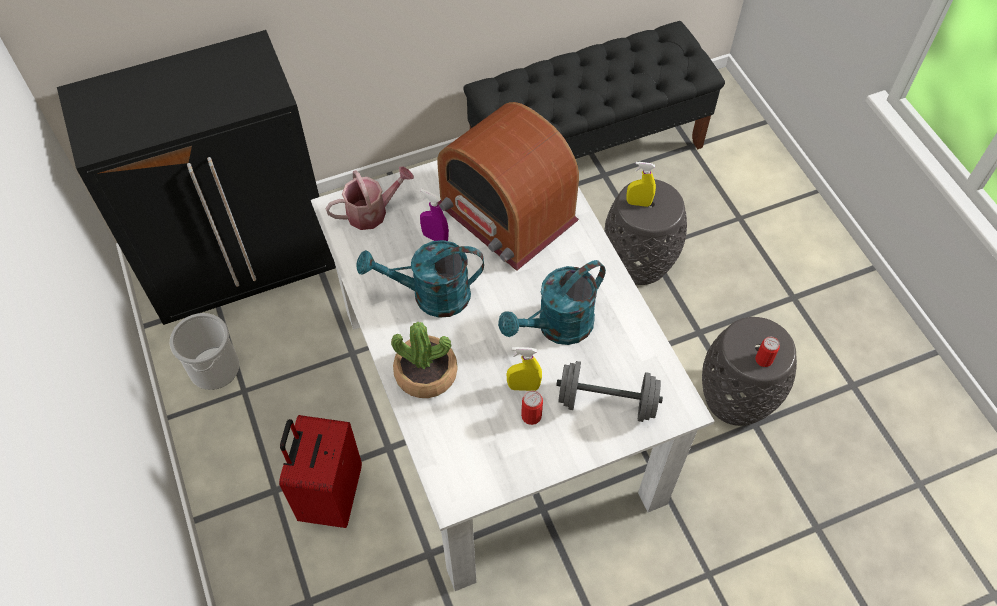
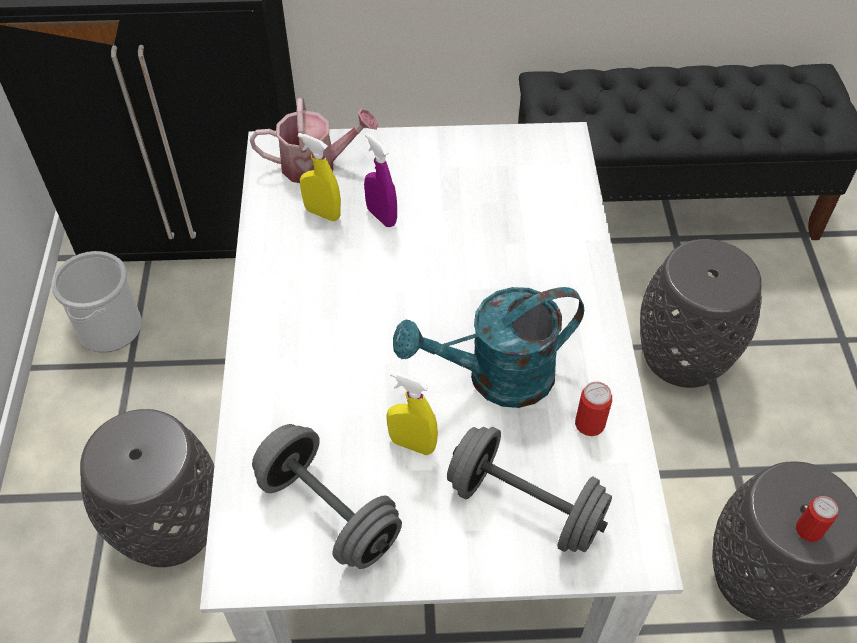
camera: 20 degrees right, 5 degrees down
(330, 495) = (169, 524): red suitcase -> grey stool
(426, 373) = (286, 383): potted plant -> none
(430, 296) = (341, 286): turquoise watering can -> none
(491, 445) = (328, 512): none -> grey dumbbell
(506, 214) = (489, 212): radio -> none
(531, 416) = (405, 489): can -> can (589, 424)
(638, 203) = (696, 267): yellow spray bottle -> yellow spray bottle (322, 213)

